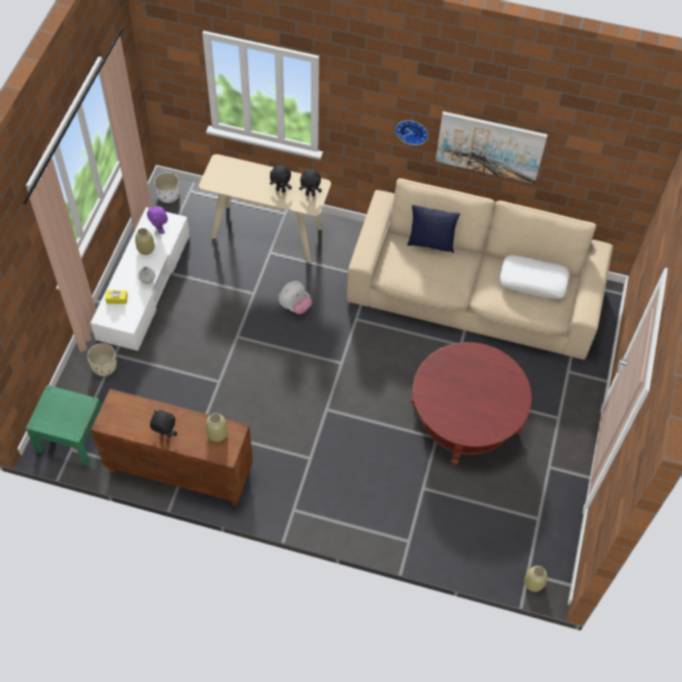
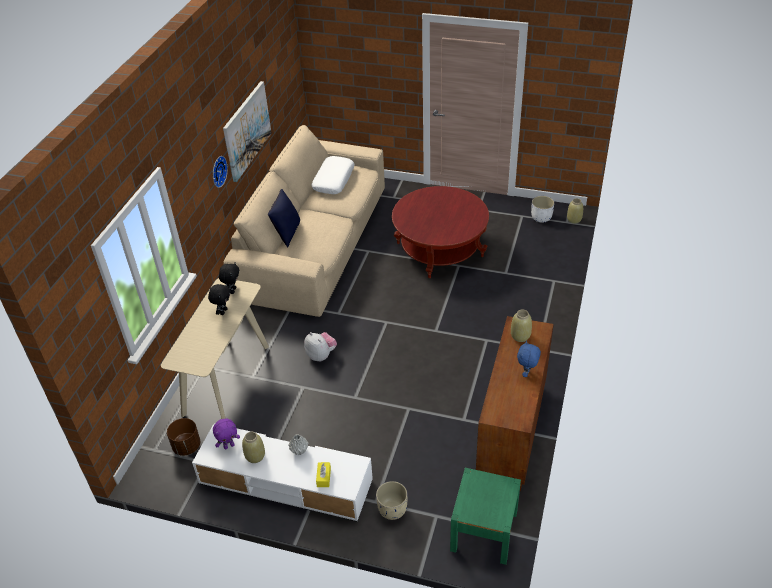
camera: 85 degrees left, 15 degrees down
(165, 434) = (527, 373): black plush toy -> blue plush toy
(169, 195) = (156, 469): white planter -> white planter (541, 217)
(191, 213) = (186, 446): none -> brown planter

